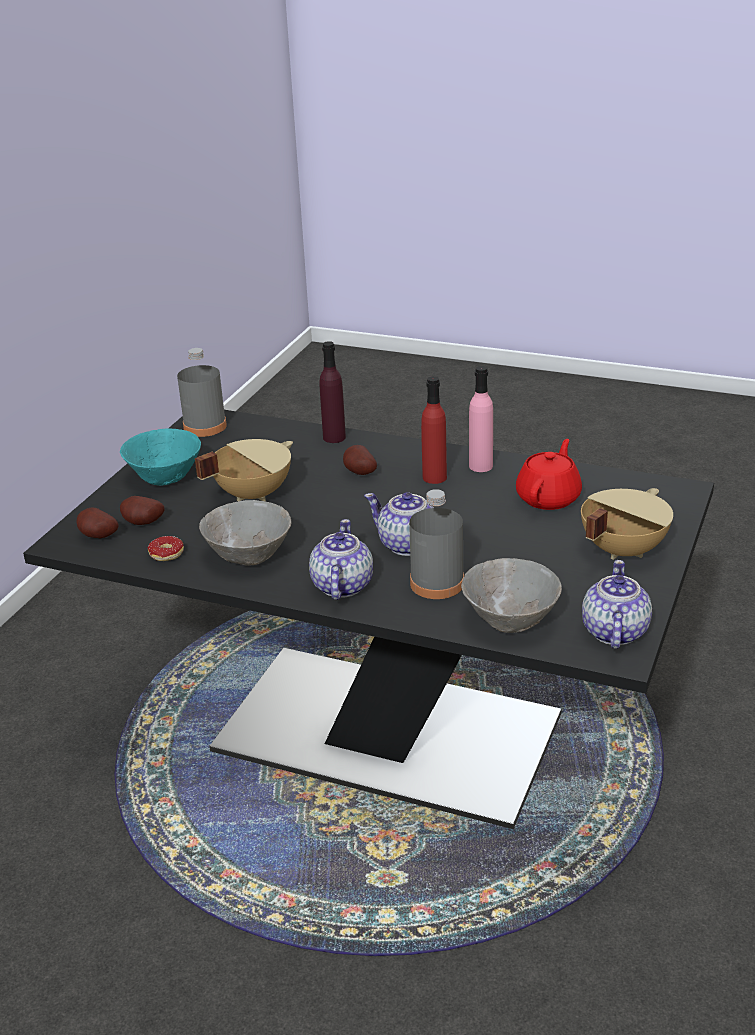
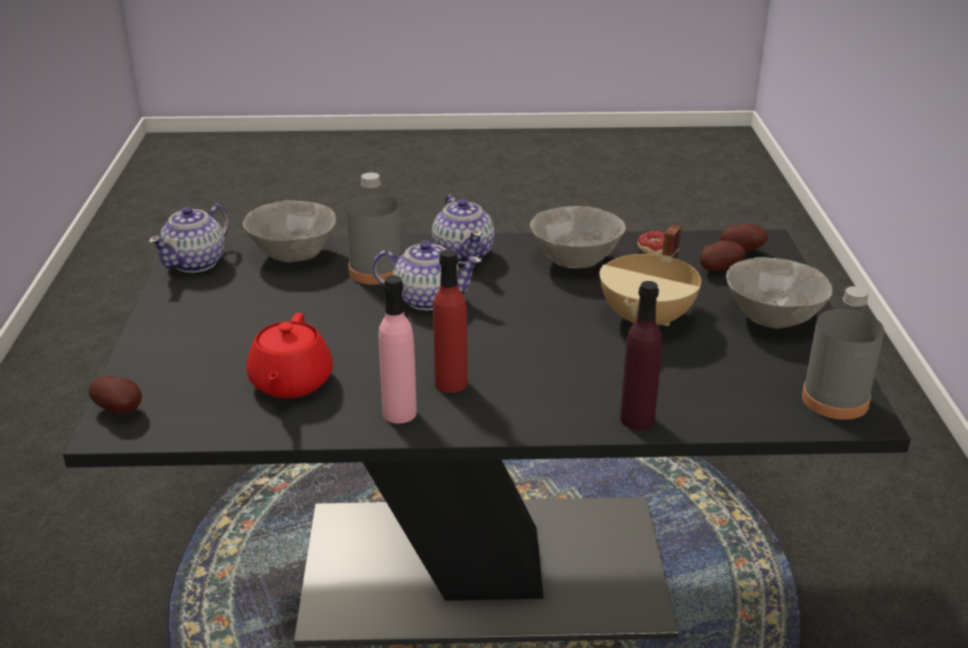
camera: 155 degrees right, 0 degrees up
(164, 478) = (771, 318): turquoise bowl -> grey bowl
(358, 473) = (552, 370): potato -> potato (121, 410)
(614, 632) = (196, 263): teapot -> teapot turned 45 degrees clockwise
(621, 550) = (193, 335): beige cooking pot -> none

